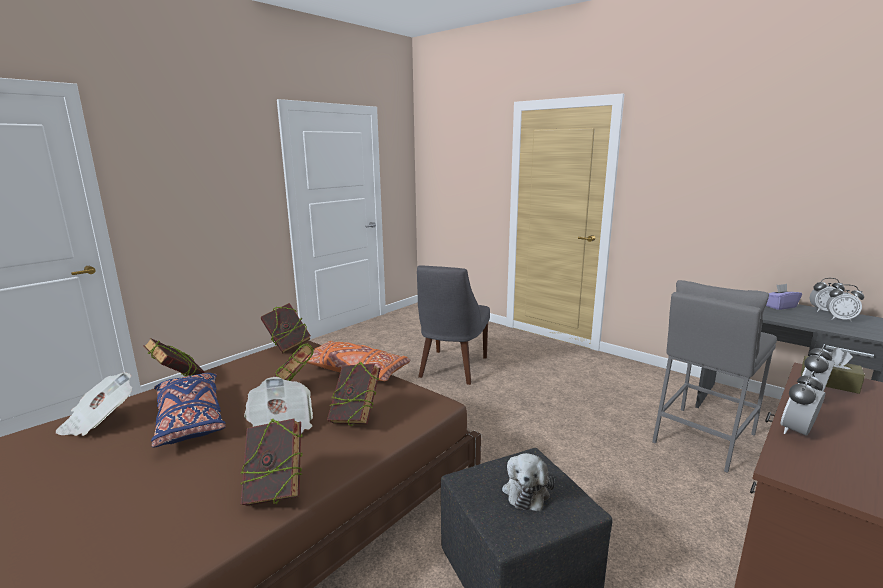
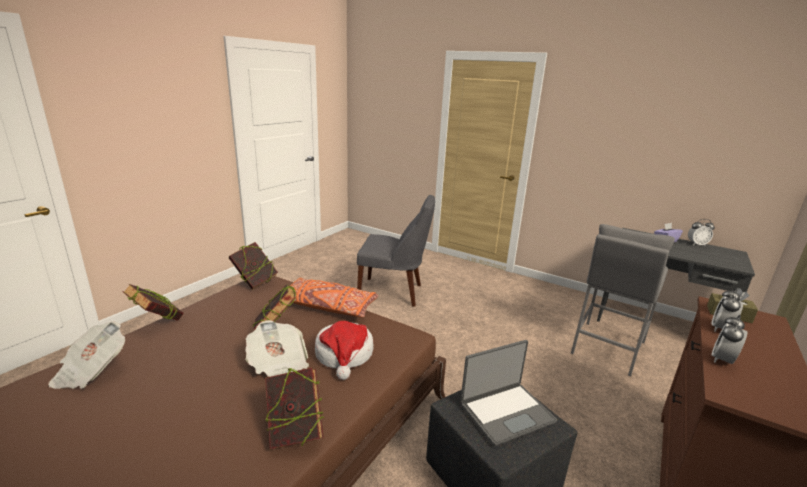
camera: 10 degrees left, 5 degrees up
(190, 419) = (185, 363): blue pillow -> none
(355, 419) = (344, 355): book -> hat
(451, 368) = (393, 292): grey chair -> grey chair turned 90 degrees counterclockwise
(526, 491) = (506, 412): plush toy -> laptop
(840, 319) = (711, 252): alarm clock -> none

